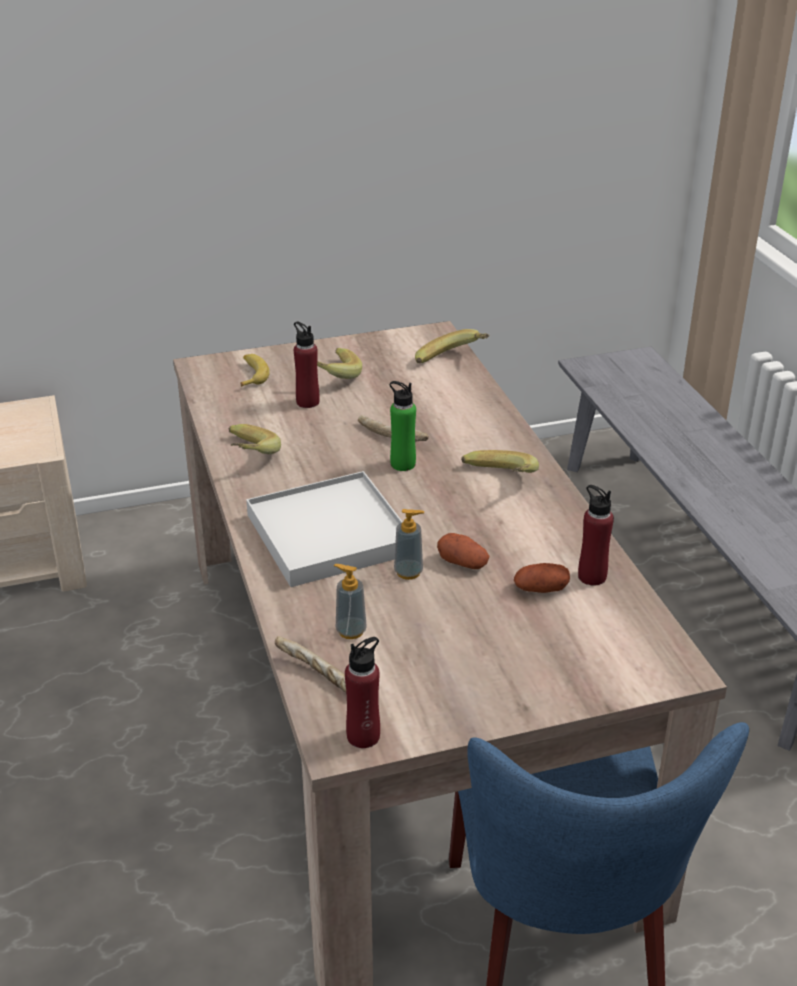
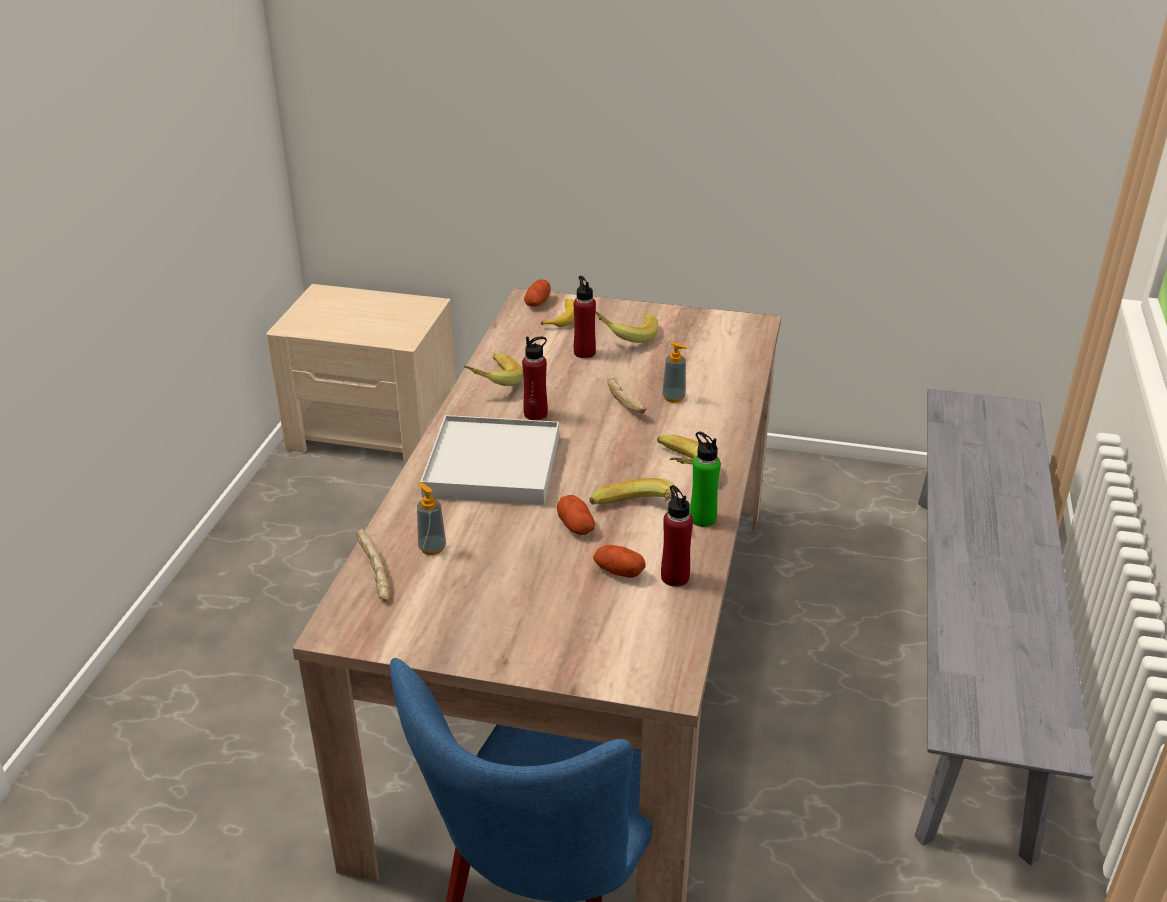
camera: 30 degrees right, 0 degrees up
(213, 367) = (537, 302): none -> potato
(363, 736) = (360, 631): red bottle -> red bottle (535, 414)
(402, 464) = (610, 428): green bottle -> green bottle (702, 518)
(408, 572) = (524, 518): soap dispenser -> soap dispenser (673, 397)
(453, 362) = (744, 353): banana -> banana (636, 514)

